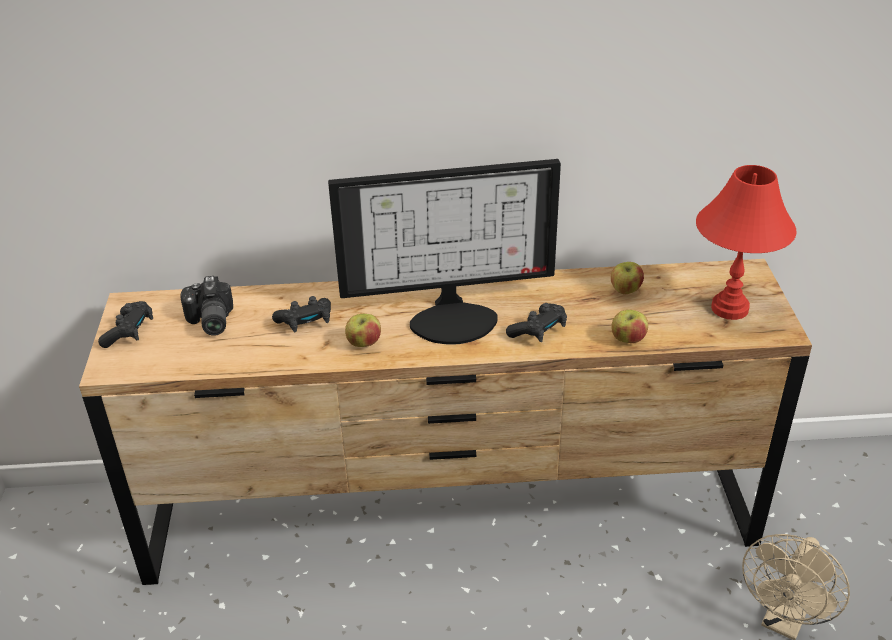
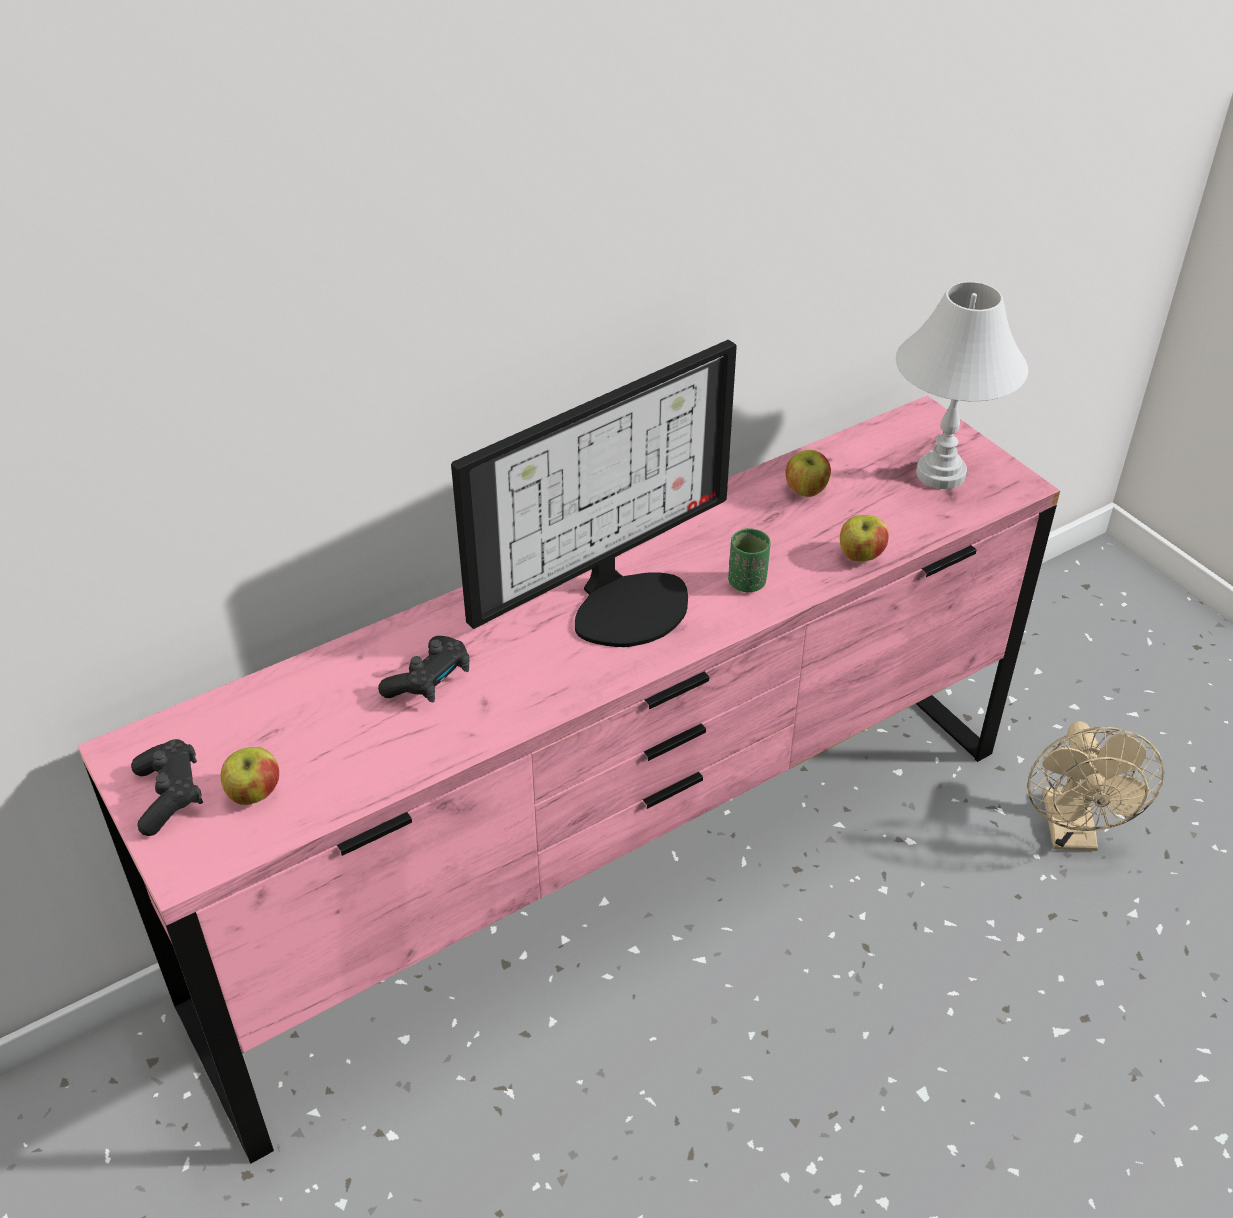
camera: 30 degrees left, 5 degrees up
(209, 321) = (282, 732): camera -> none
(364, 343) = (537, 682): apple -> apple (255, 793)
(450, 516) = (615, 872): brown dresser -> pink dresser
(538, 331) = (747, 583): black game controller -> green cup
(729, 308) = (939, 474): red table lamp -> white table lamp

